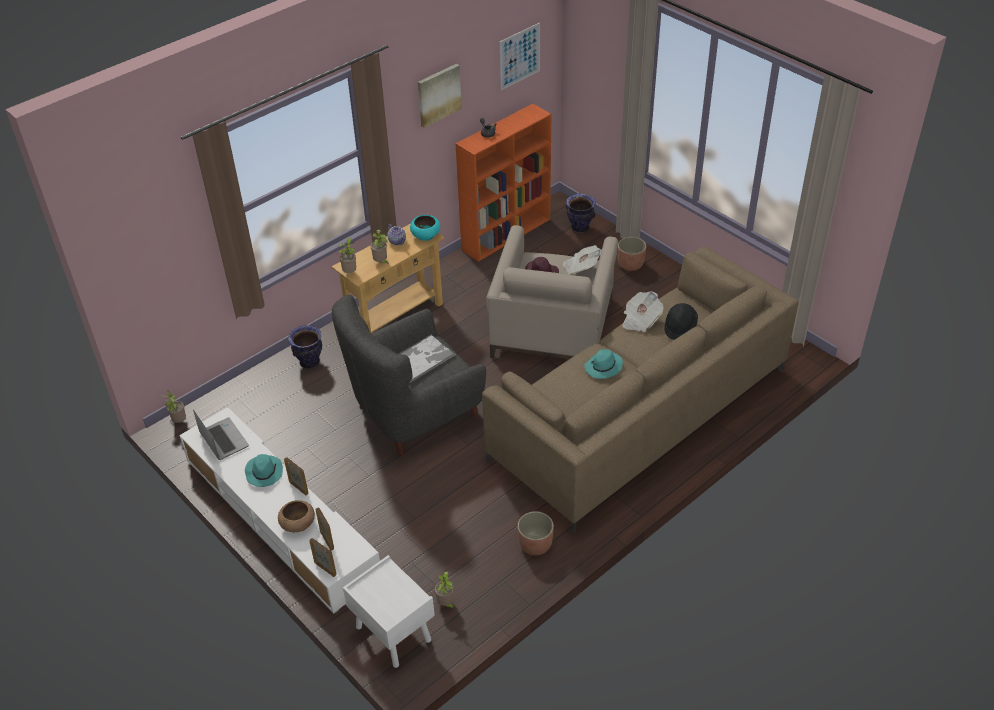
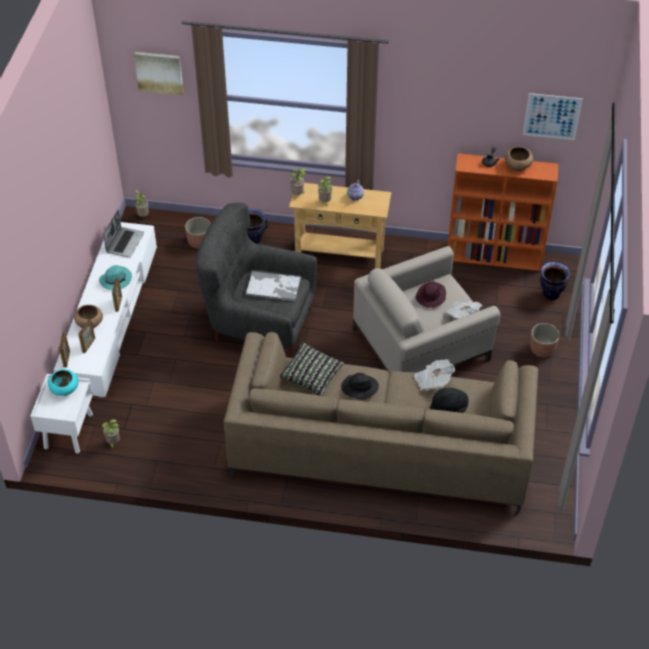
camera: 50 degrees right, 5 degrees up
(426, 235) = (377, 207): turquoise bowl -> turquoise bowl (64, 389)
(438, 94) = (448, 105): picture -> picture (159, 72)
(510, 122) = (517, 166): none -> brown bowl
(535, 545) = (201, 460): planter -> planter (199, 242)
(558, 390) = (311, 376): none -> pillow
(603, 367) = (359, 388): turquoise hat -> black hat

